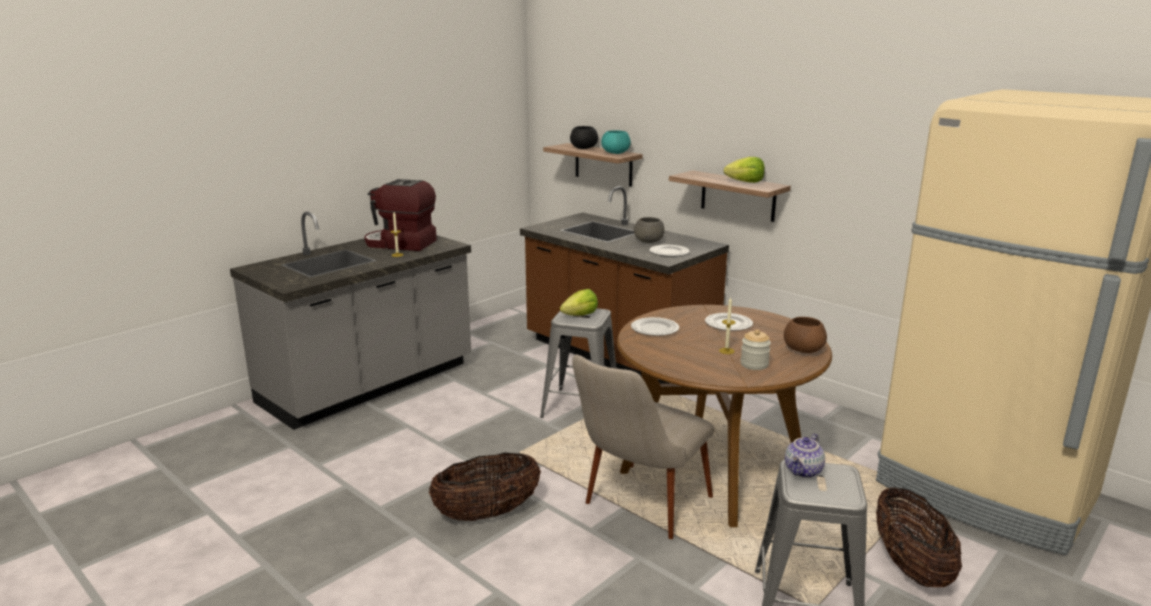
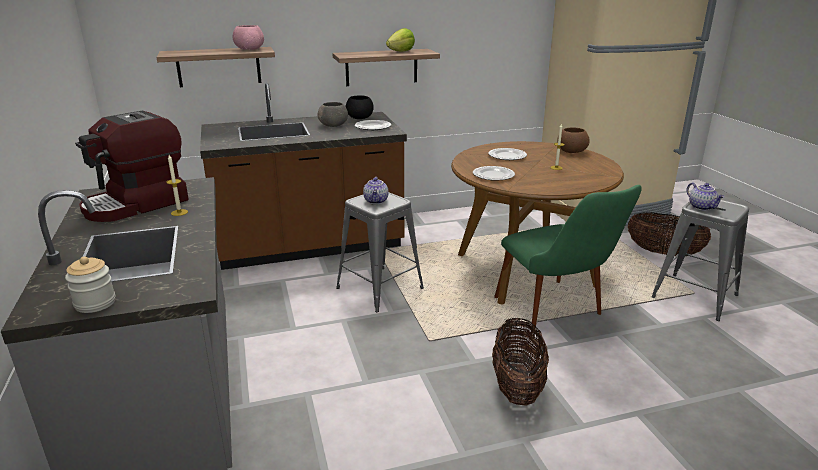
camera: 60 degrees left, 5 degrees up
(580, 315) = (376, 201): lettuce -> teapot
(583, 148) = (201, 51): black bowl -> black bowl (360, 118)
(616, 153) = (250, 49): turquoise bowl -> pink bowl
(638, 510) = (557, 314): beige chair -> green chair
(754, 364) = (586, 167): jar -> jar (95, 303)

